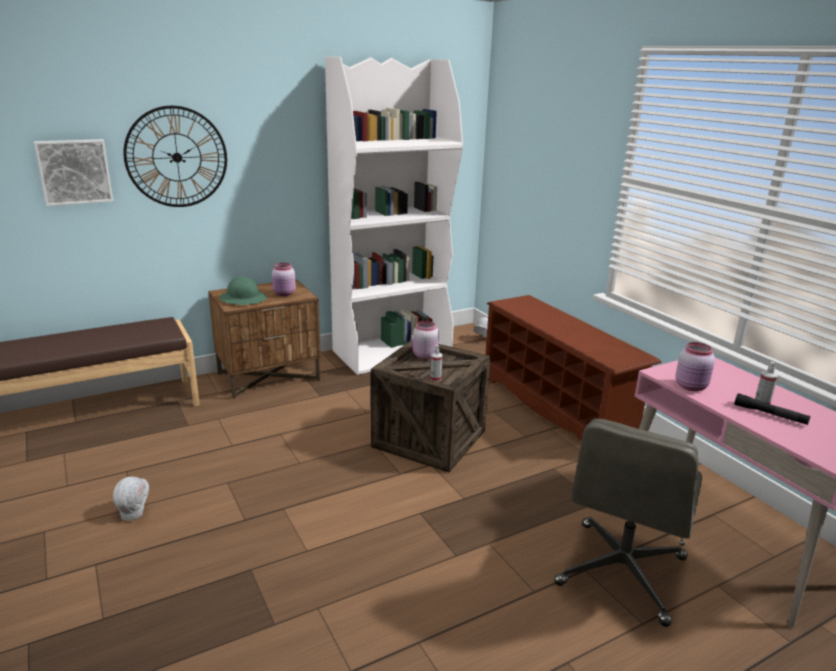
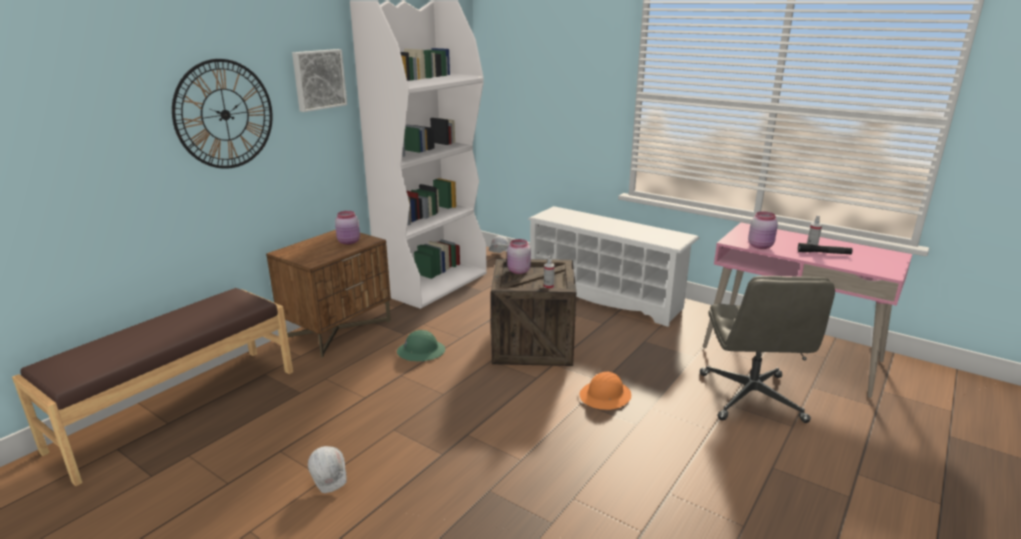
camera: 25 degrees left, 0 degrees up
(74, 171) = (122, 141): picture -> picture (318, 79)
(243, 299) = (314, 254): green hard hat -> green hard hat (421, 351)
(451, 515) = (605, 396): none -> orange hard hat
(556, 408) = (606, 297): brown shoe rack -> white shoe rack

